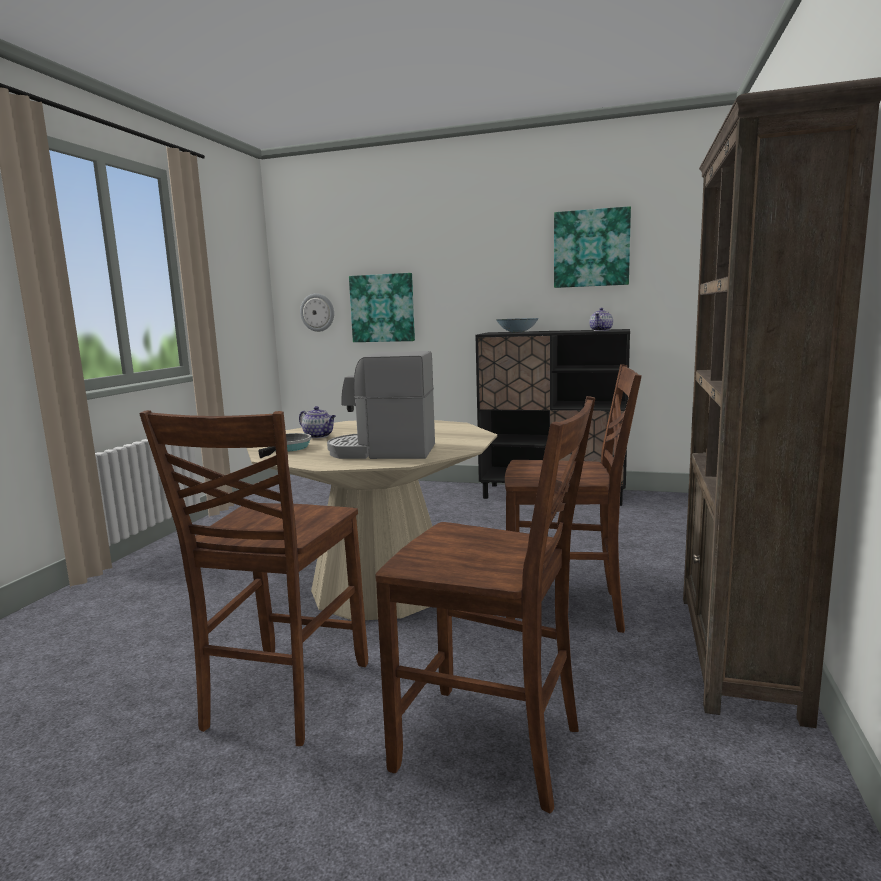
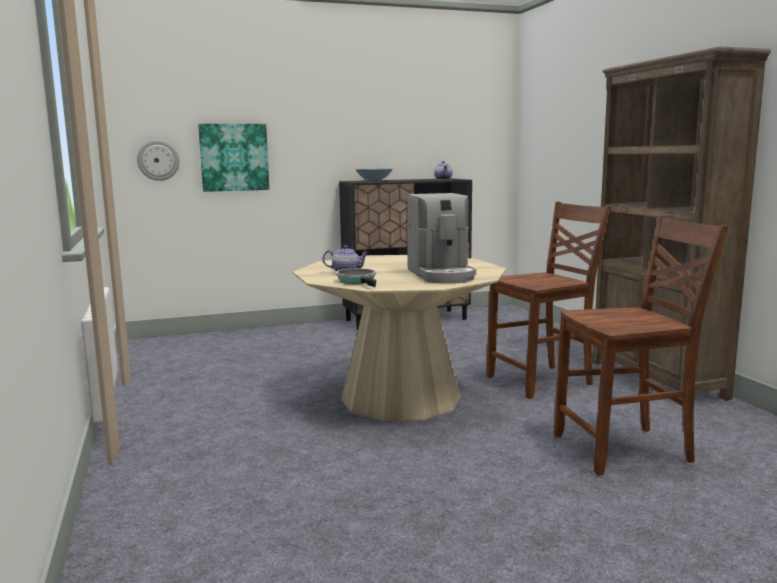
camera: 35 degrees left, 0 degrees up
(283, 696) = (466, 468): brown chair -> none
(382, 451) = (442, 275): coffee machine -> coffee machine turned 75 degrees counterclockwise
(591, 248) = (422, 112): picture -> none

